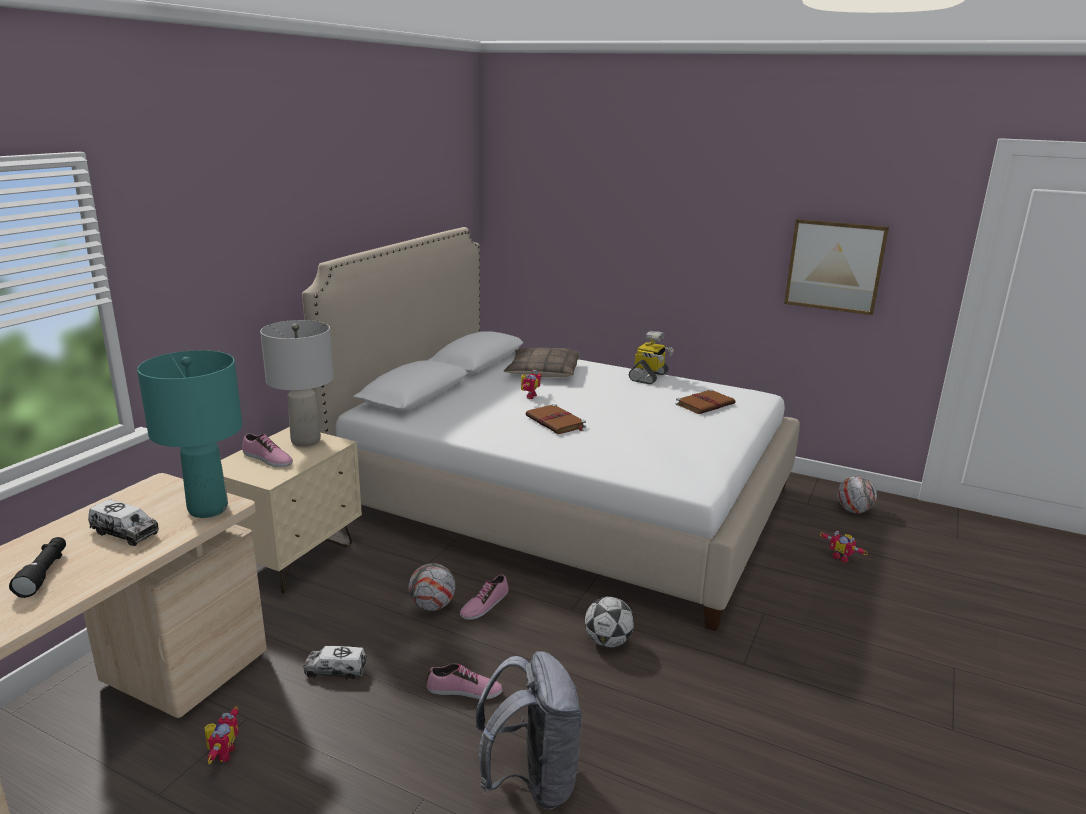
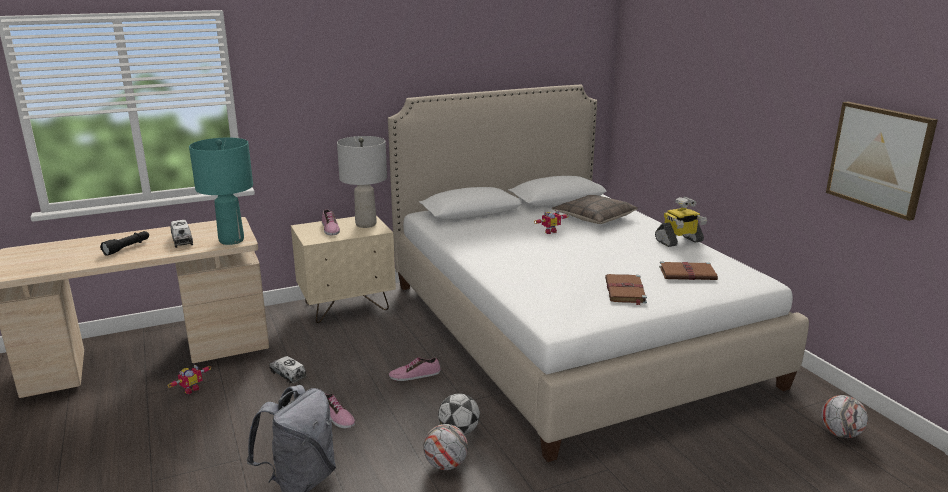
camera: 40 degrees right, 0 degrees up
(432, 606) = (384, 363): football -> football (445, 465)
(556, 422) = (534, 253): brown book -> brown book (625, 291)
(841, 557) = (756, 463): toy robot -> none

